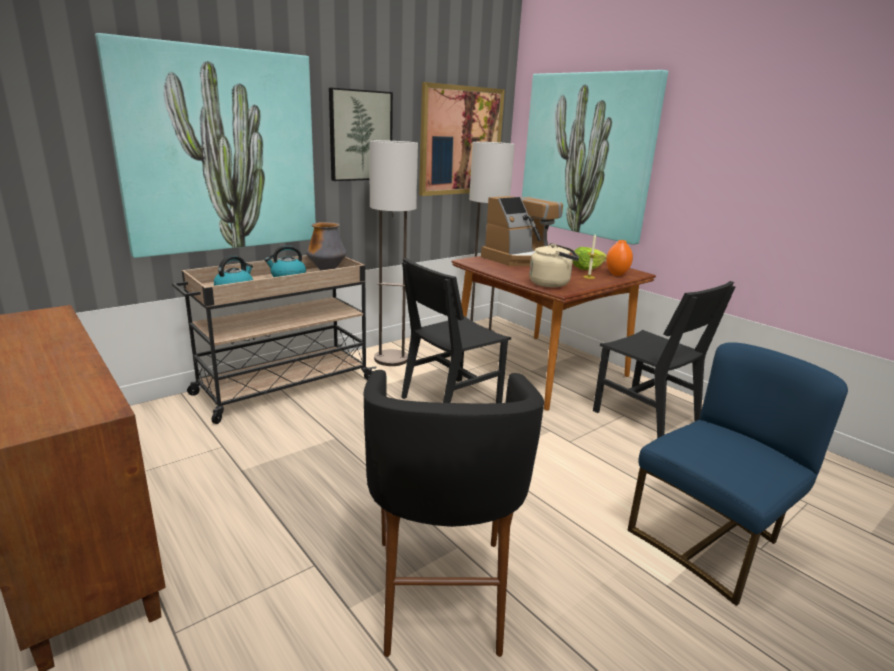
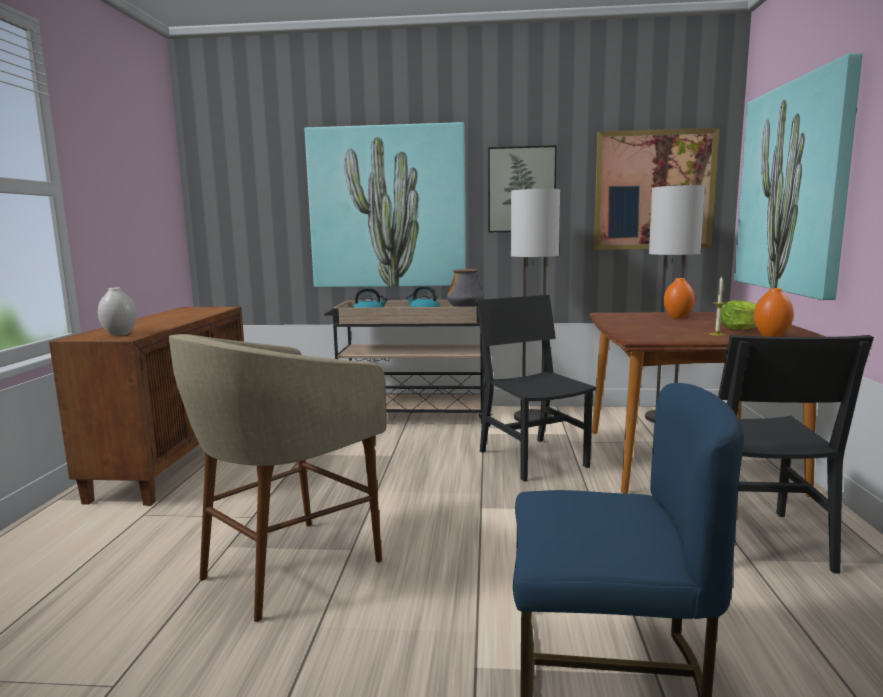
camera: 45 degrees right, 10 degrees down
(62, 407) = (120, 334): none -> white vase
(441, 593) = (289, 568): black stool -> beige stool
(451, 400) = (533, 458): black chair -> black chair turned 60 degrees clockwise
(523, 259) = (678, 317): coffee machine -> orange vase
(552, 283) = (645, 334): beige kettle -> none

